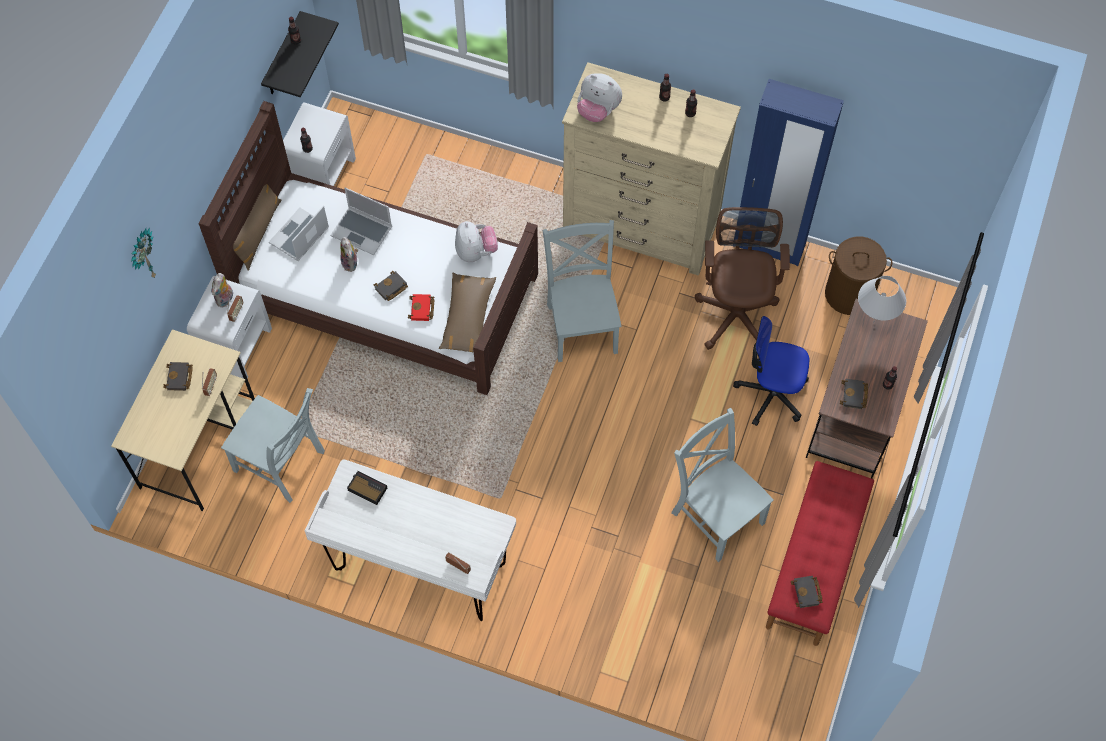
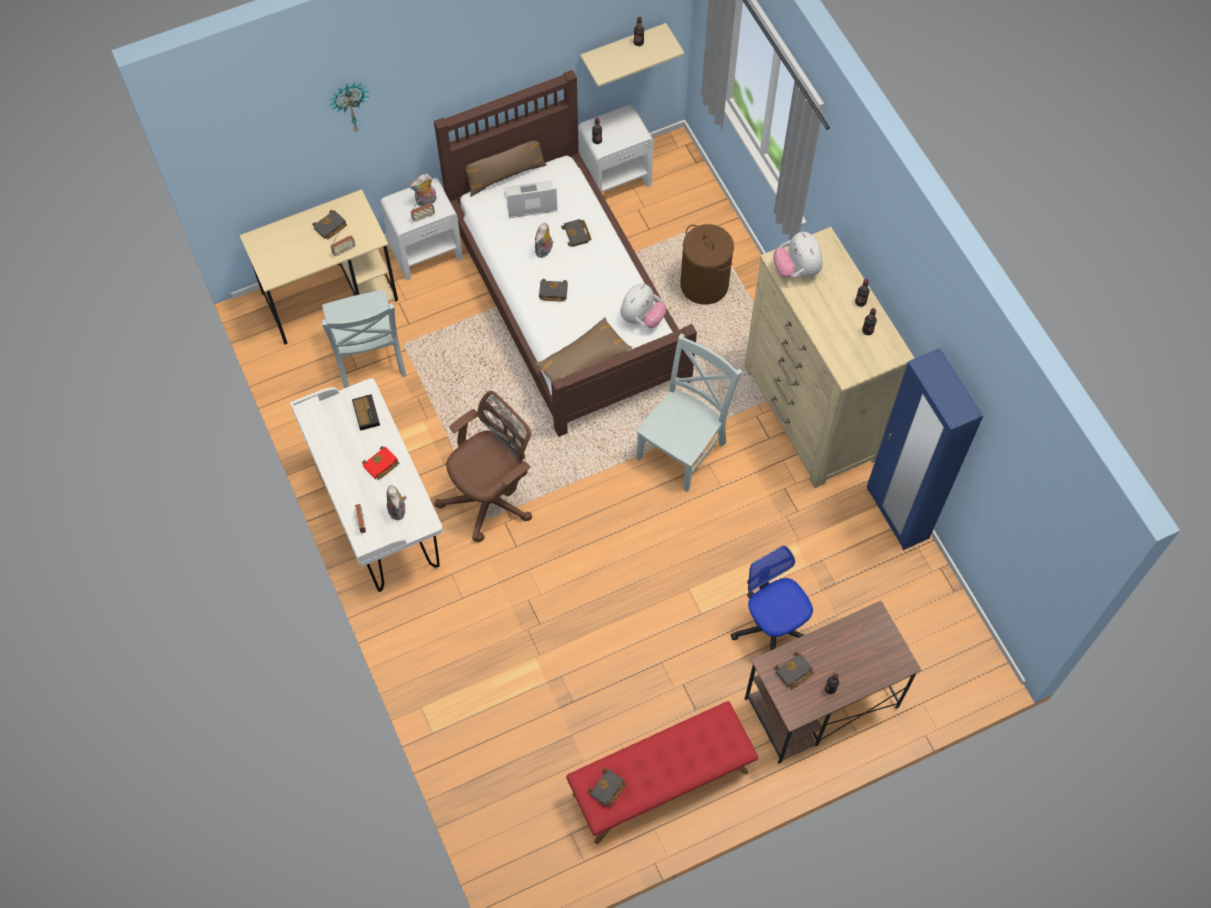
camera: 45 degrees right, 0 degrees up
(283, 57) = (623, 49): black shelf -> beige shelf
(362, 231) = (577, 234): laptop -> black book
(422, 309) = (557, 327): red book -> red book (381, 465)
(471, 535) = (398, 510): none -> plush toy
(715, 514) = (628, 676): grey chair -> none
(736, 311) = (814, 540): brown office chair -> brown office chair (491, 498)
(849, 294) = (921, 608): brown laundry basket -> brown laundry basket (704, 284)
(873, 323) = (873, 631): white table lamp -> none

